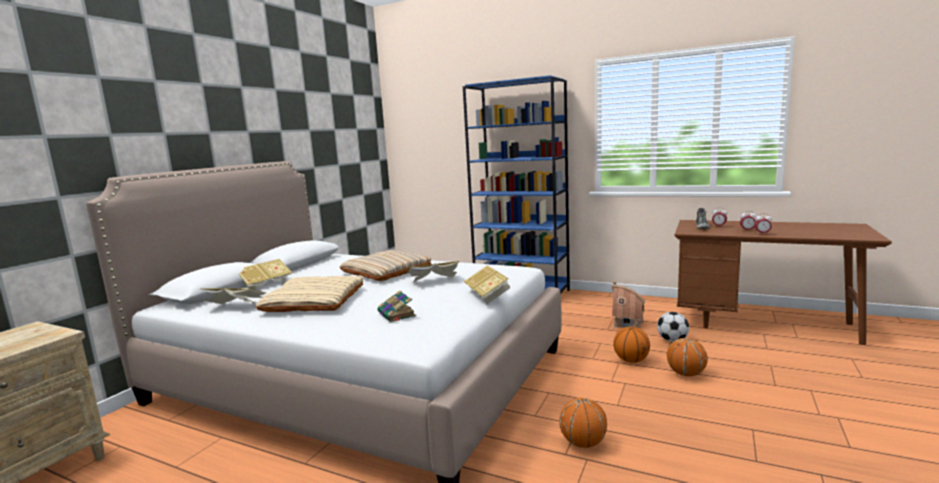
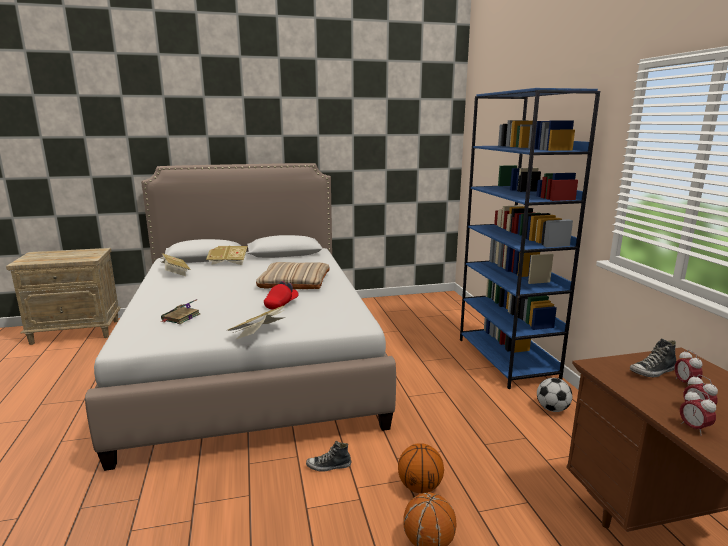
camera: 50 degrees right, 5 degrees up
(314, 301) = (200, 286): beige pillow -> none
(434, 282) = (281, 304): book -> red cap
(576, 383) = (328, 466): none -> shoe
(583, 443) = (217, 509): basketball -> none
(627, 324) = (521, 453): toy house -> none
(672, 340) = (517, 505): football -> football (552, 409)

